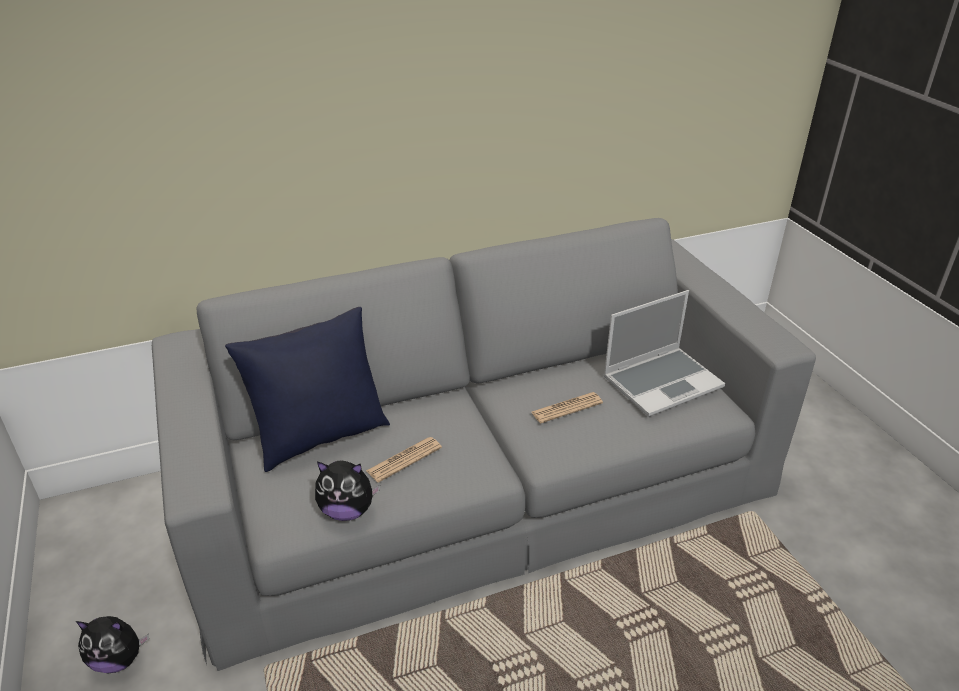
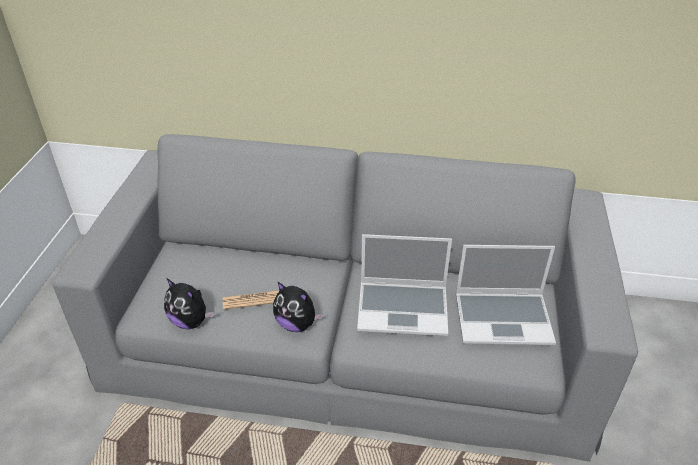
camera: 30 degrees right, 5 degrees up
(118, 659) = (51, 356): plush toy -> plush toy (297, 324)
(320, 436) = (215, 259): blue pillow -> none
(566, 408) = (404, 309): newspaper -> laptop

